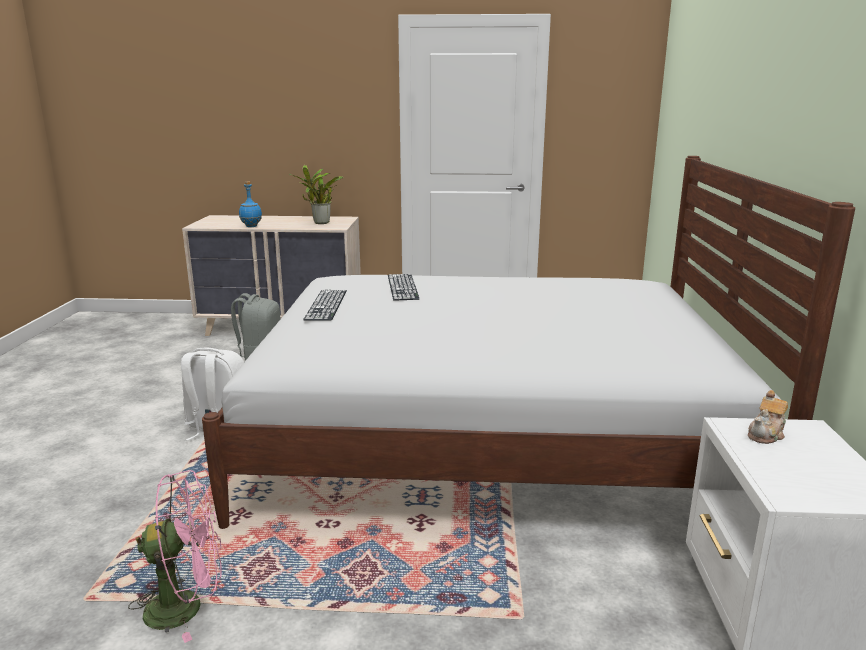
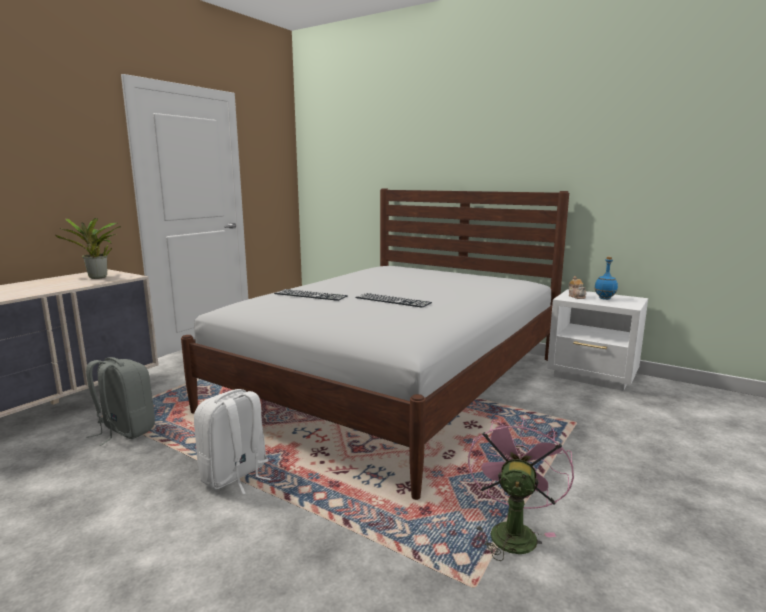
camera: 60 degrees left, 5 degrees down
(251, 226) = (34, 293): blue bottle -> blue bottle (605, 298)
(326, 305) = (312, 314): keyboard -> keyboard (393, 300)

